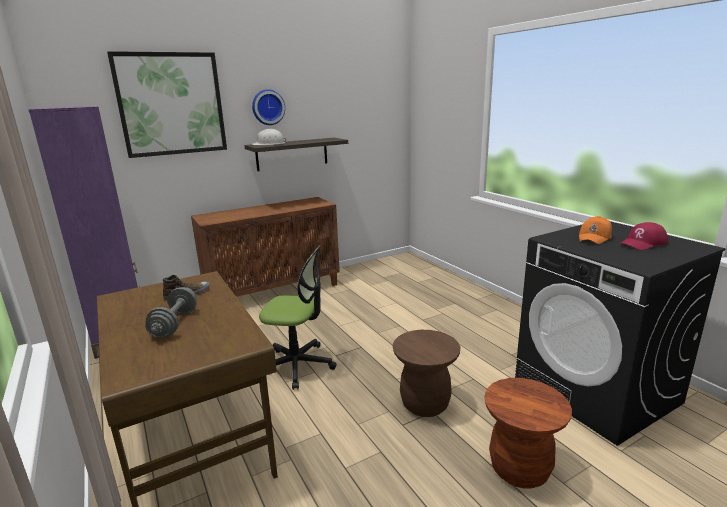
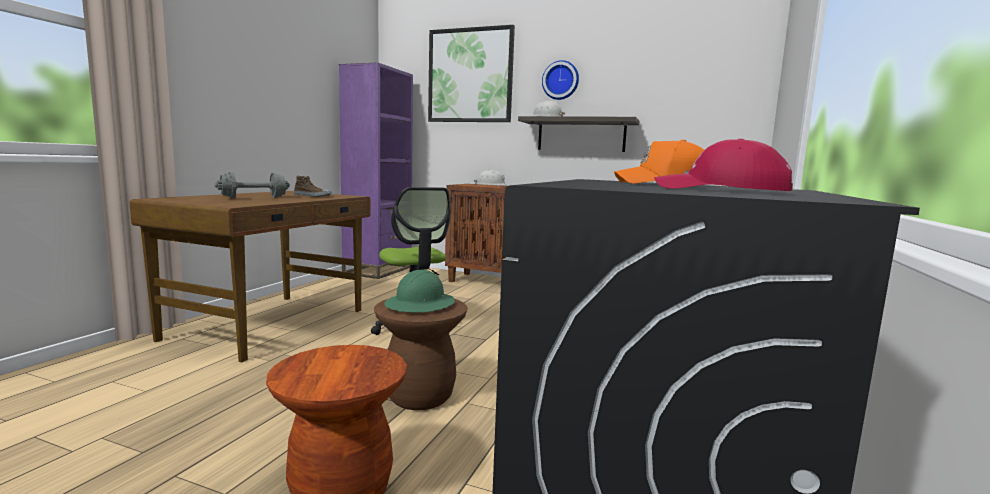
camera: 50 degrees right, 10 degrees down
(231, 214) = (492, 185): none -> white hard hat
(423, 344) = (420, 304): none -> green hard hat

